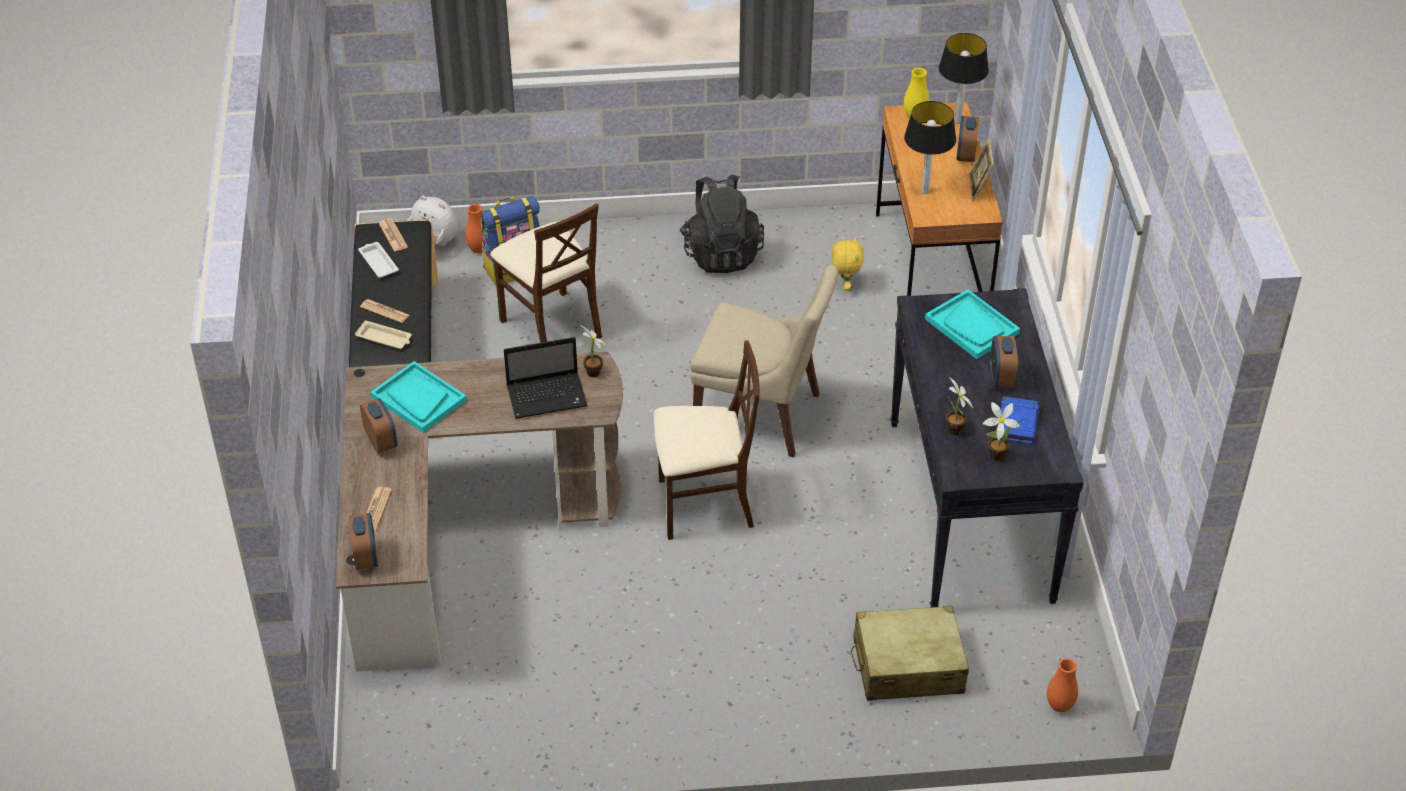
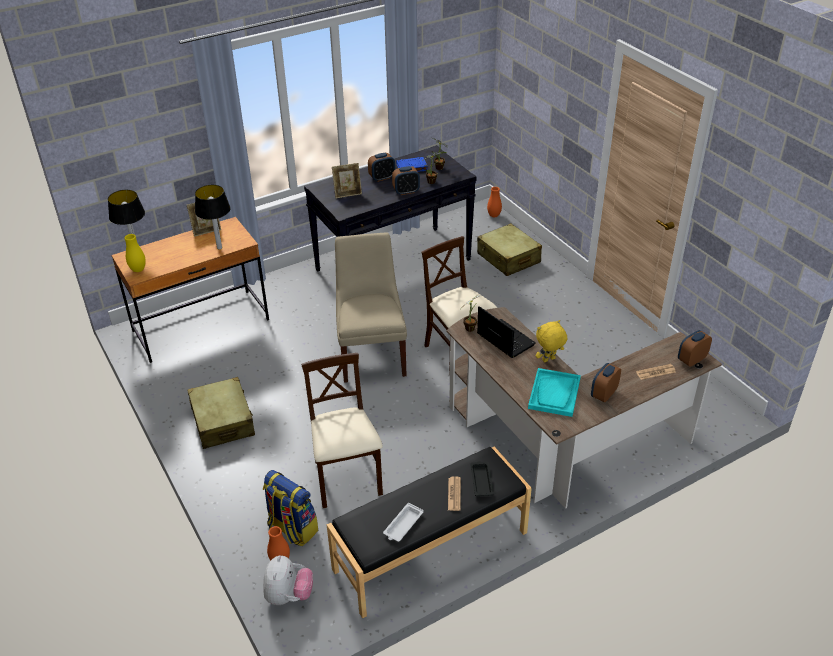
camera: 115 degrees left, 5 degrees down
(385, 338) = (481, 480): beige tray -> black tray
(393, 235) = (365, 531): newspaper -> none
(551, 326) = (346, 479): beige chair -> beige chair turned 45 degrees counterclockwise
(721, 253) = (223, 421): black backpack -> beige suitcase
(845, 285) = (232, 355): yellow plush toy -> yellow plush toy (549, 360)
(966, 154) = (172, 242): alarm clock -> alarm clock (406, 191)
(972, 326) = (348, 193): turquoise tray -> picture frame

